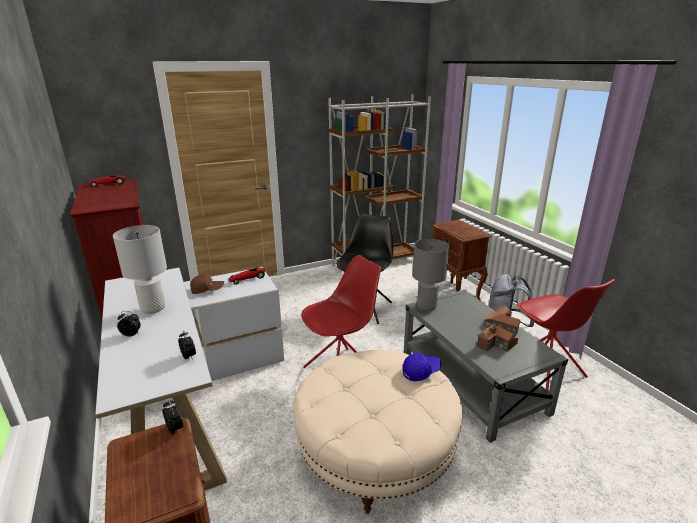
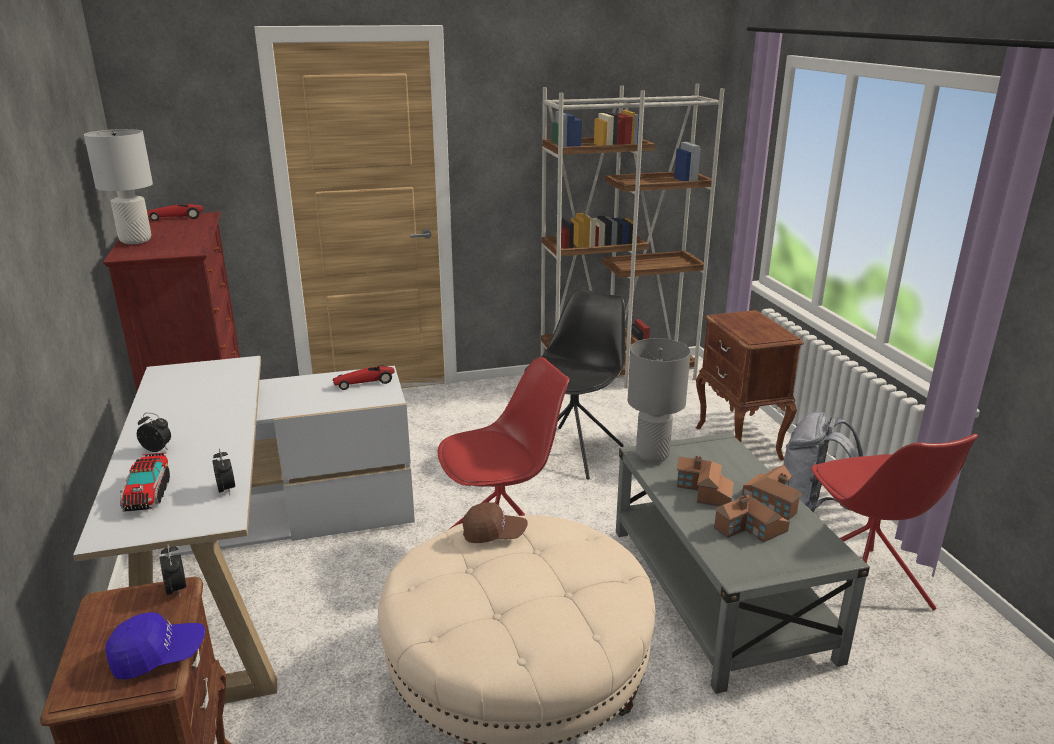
camera: 10 degrees right, 0 degrees up
(135, 365) = (148, 494): none -> toy truck
(153, 310) = (199, 417): grey table lamp -> grey table lamp (135, 242)
(207, 290) = (298, 394): brown cap -> brown cap (494, 534)
(421, 371) = (600, 557): blue cap -> blue cap (158, 656)
(463, 325) = (704, 492): none -> toy house

